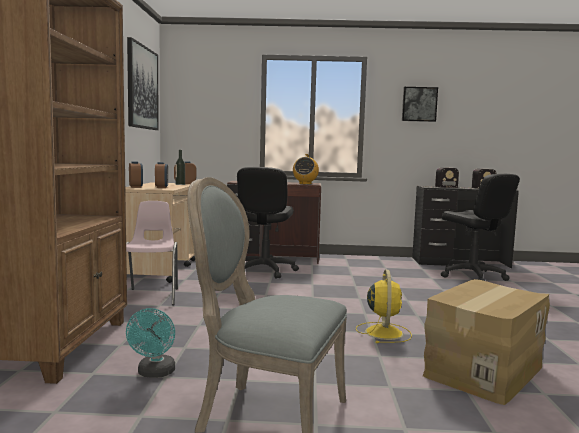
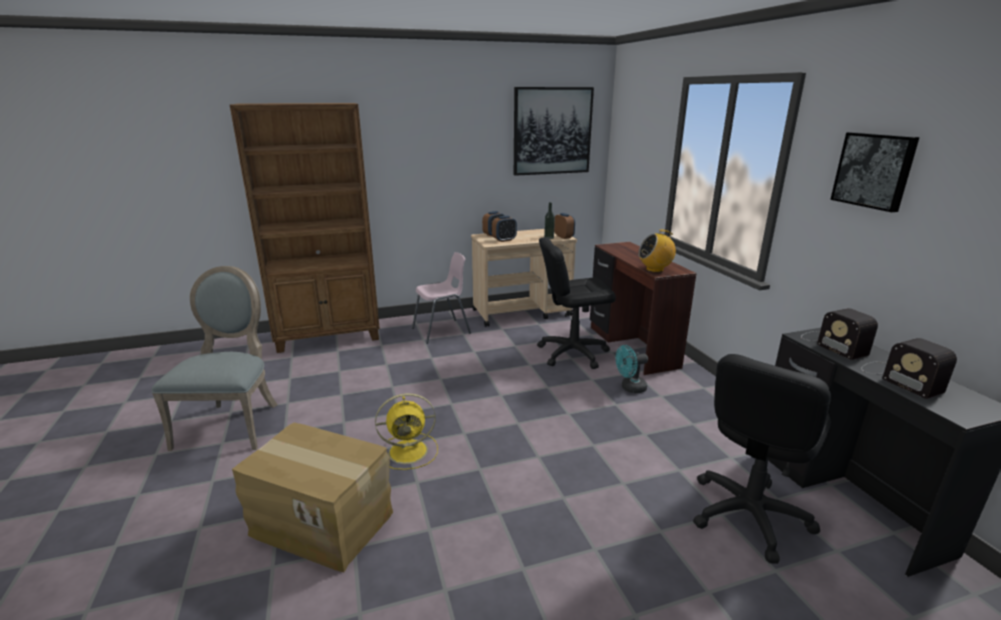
camera: 70 degrees right, 15 degrees up
(154, 373) = (293, 373): turquoise fan -> turquoise fan (630, 388)

